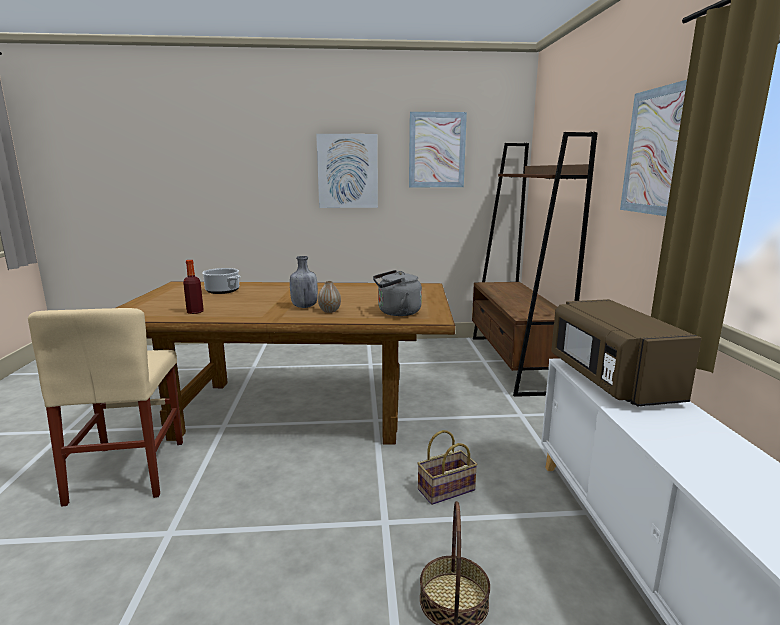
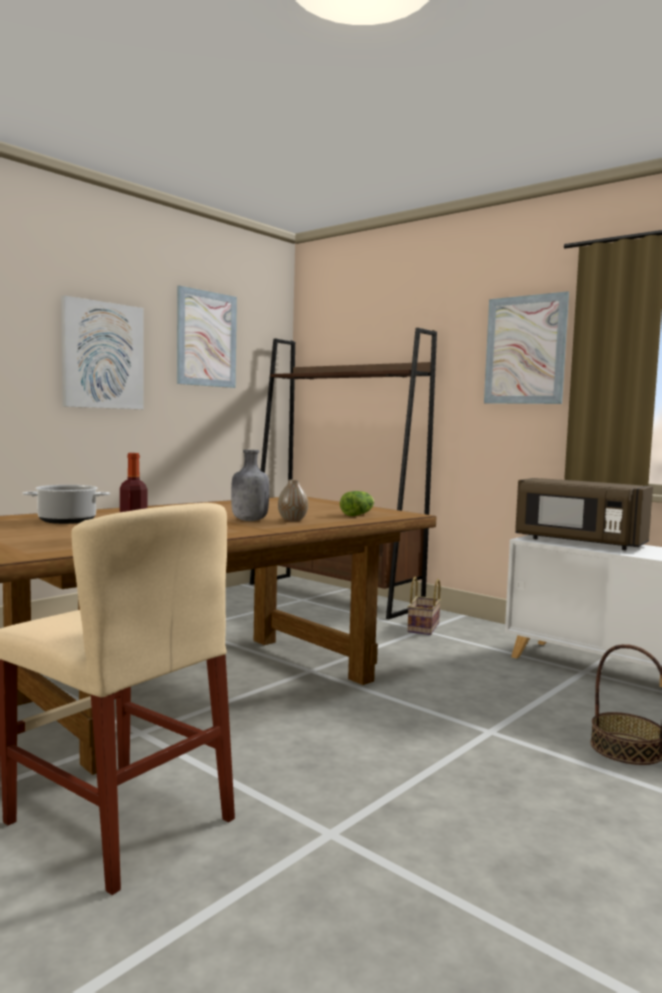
camera: 45 degrees left, 10 degrees down
(396, 312) = (358, 514): grey kettle -> lettuce
(445, 491) = (483, 695): basket -> basket (424, 628)

